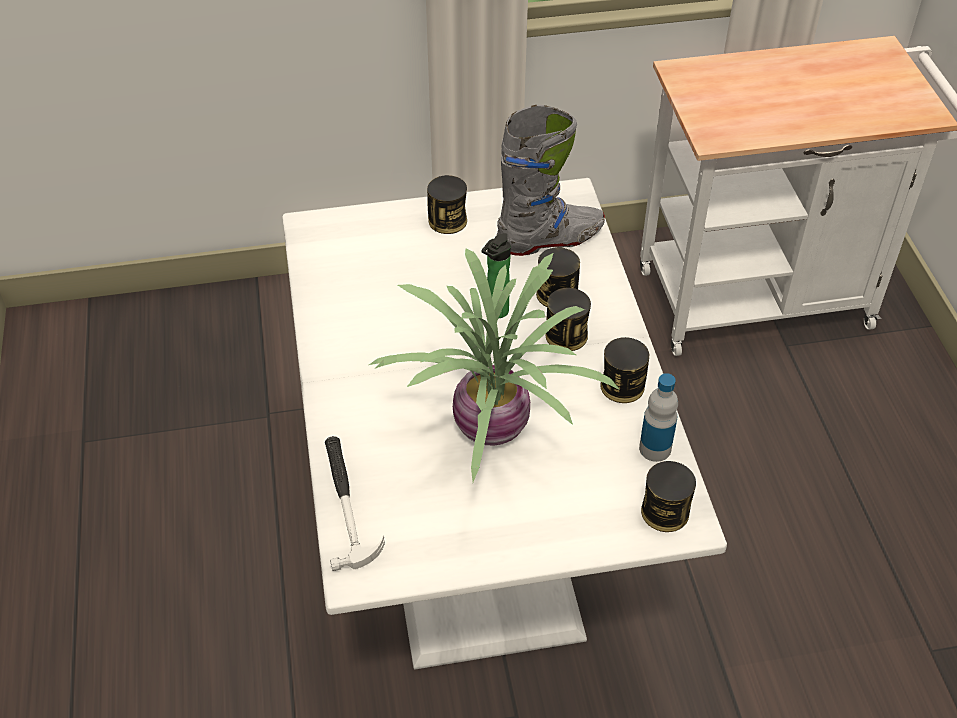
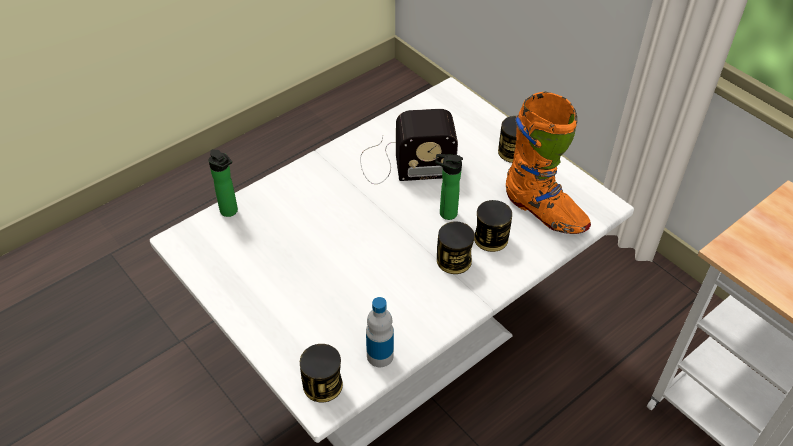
camera: 60 degrees right, 0 degrees up
(346, 503) = (230, 212): hammer -> bottle
(394, 314) = (403, 164): none -> radio
(488, 429) = (335, 254): potted plant -> none
(550, 239) = (544, 212): grey boot -> orange boot
(622, 386) = (428, 312): can -> none

